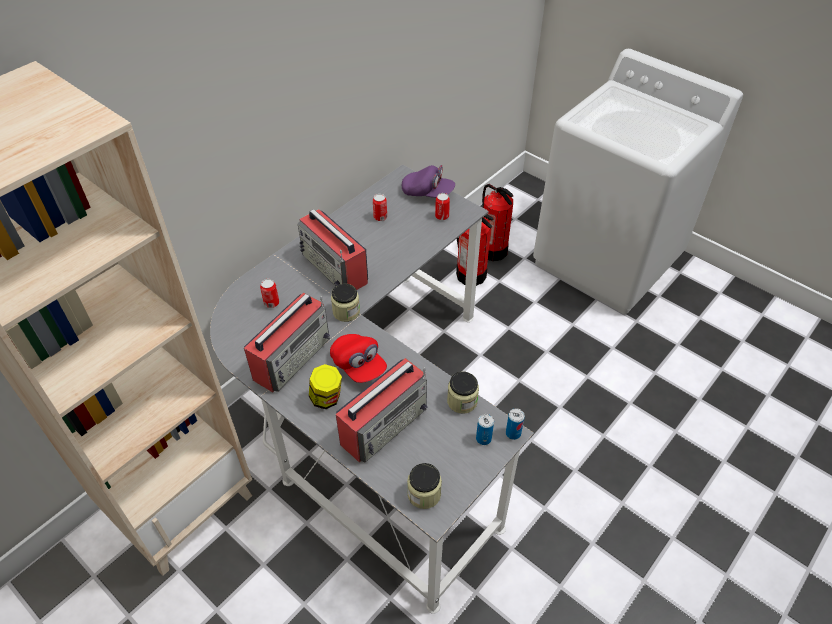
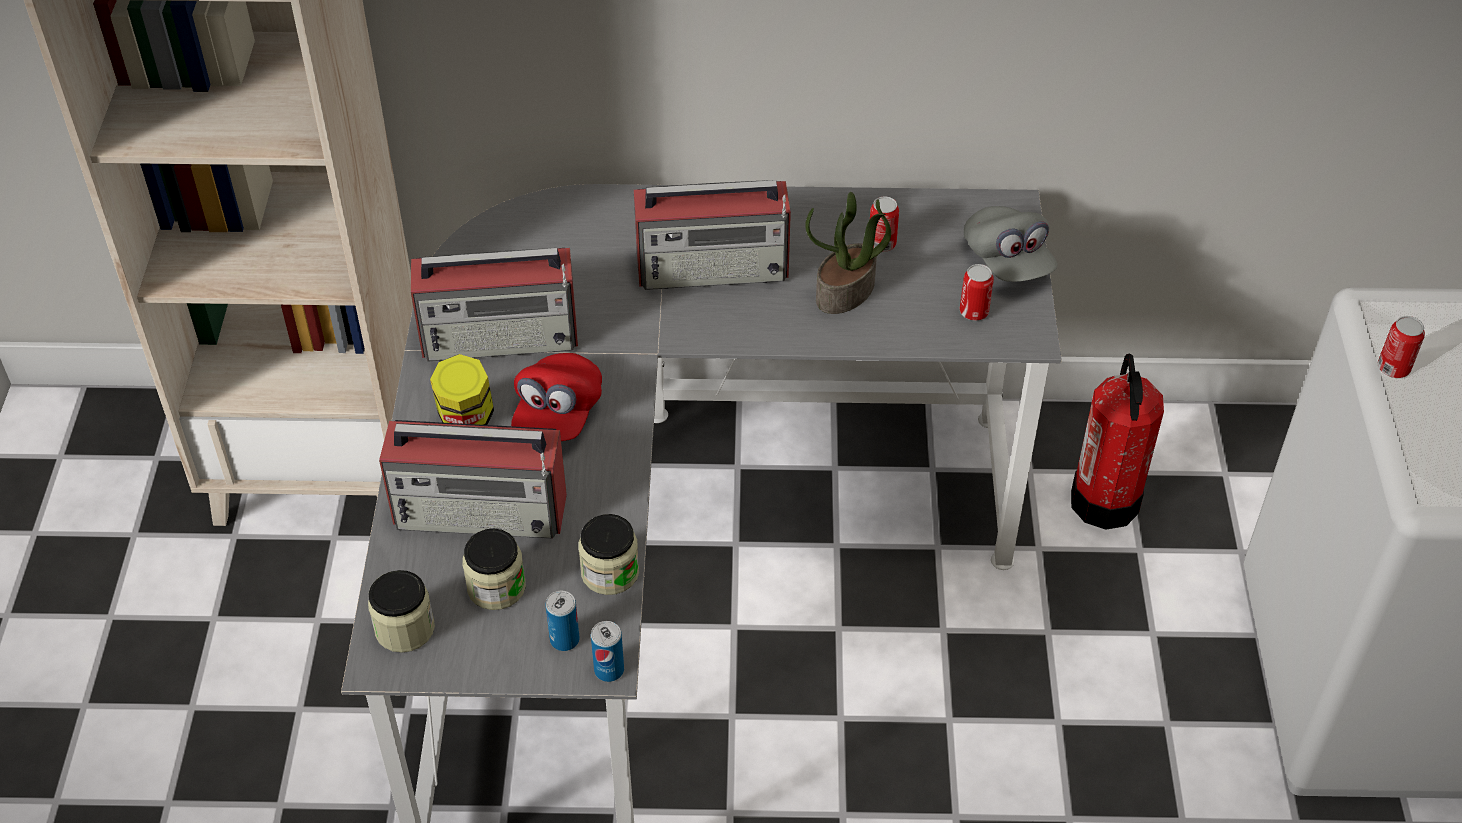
camera: 50 degrees right, 0 degrees up
(271, 303) = (575, 248): can -> can (1393, 368)
(335, 269) = (714, 267): radio -> radio turned 105 degrees counterclockwise
(346, 312) = (644, 335): jar -> jar (496, 587)
(393, 242) = (845, 293): none -> potted plant
(427, 193) = (1008, 261): purple cap -> grey cap
(493, 250) = (1202, 494): fire extinguisher -> none

